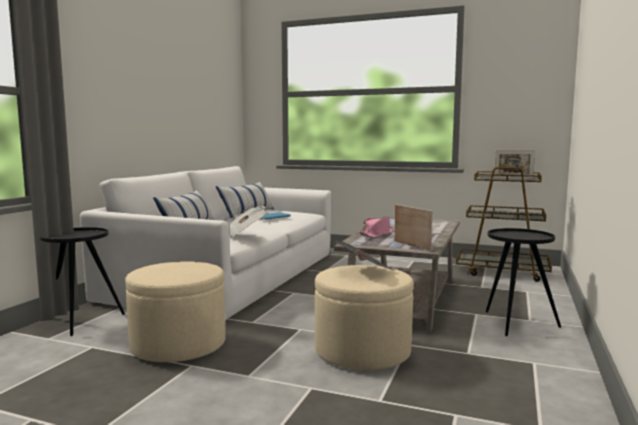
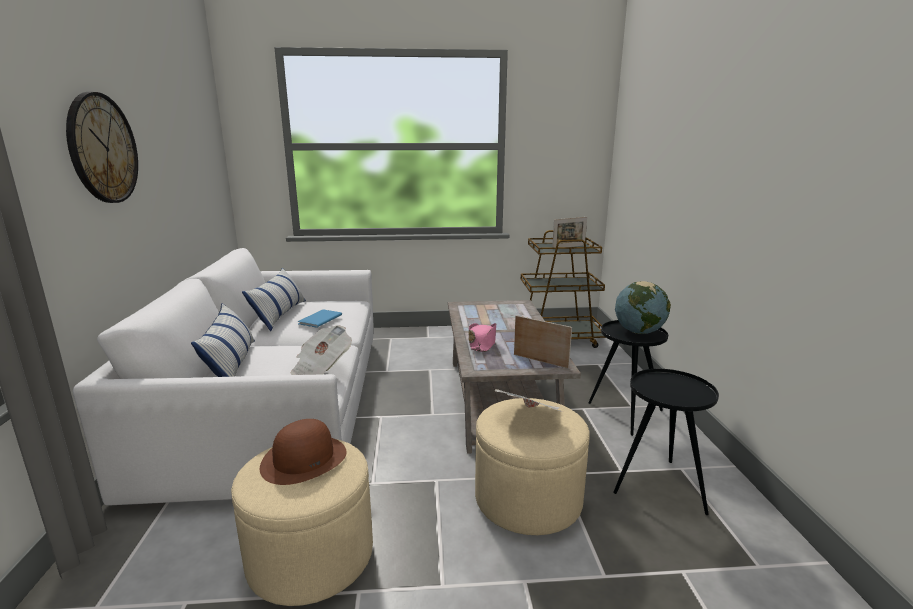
camera: 25 degrees left, 10 degrees up
(81, 321) = (124, 550): black side table -> black side table (658, 487)
(134, 75) = (102, 149): none -> wall clock
(182, 266) = (304, 459): none -> brown hat
(527, 236) = (639, 331): none -> globe

